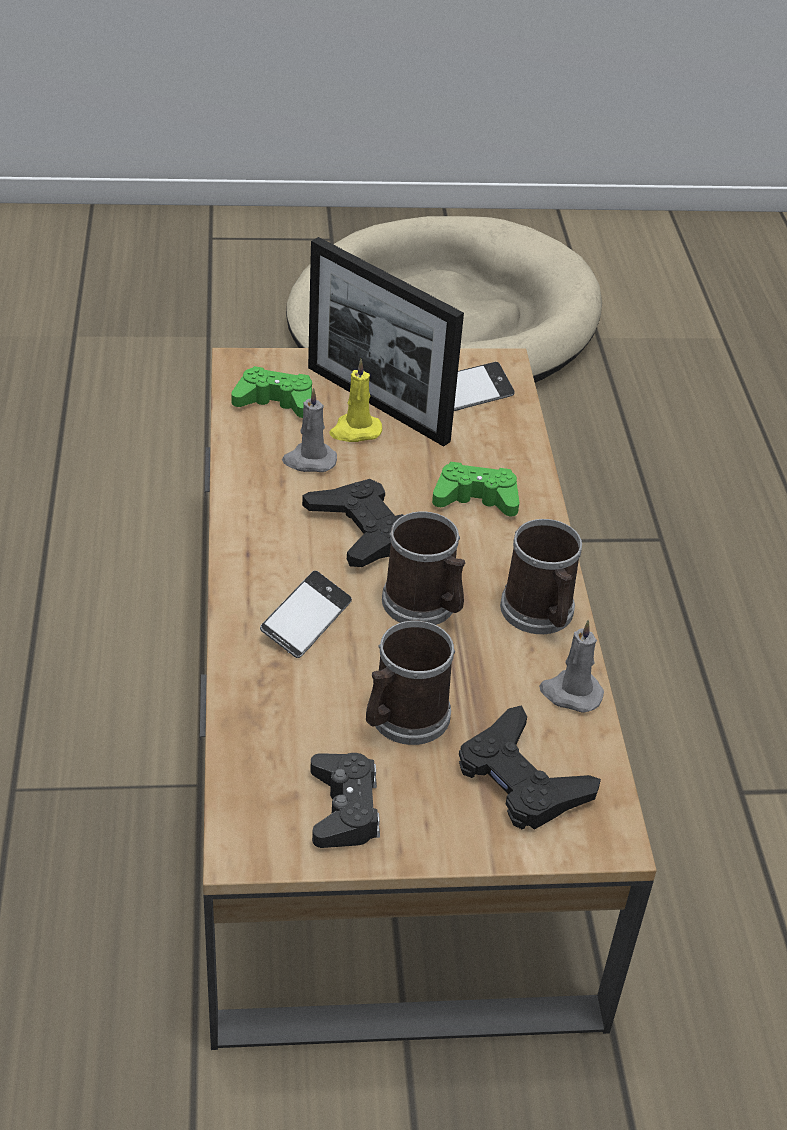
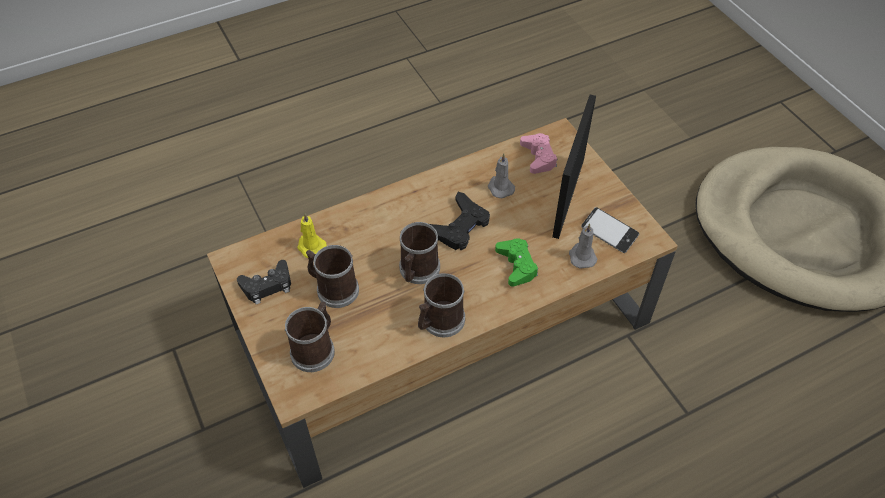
camera: 70 degrees right, 10 degrees up
(275, 401) = (538, 157): green game controller -> pink game controller
(306, 620) = (380, 229): phone -> none
(355, 431) = (538, 196): yellow candle -> yellow candle (310, 246)
(521, 779) = (315, 348): black game controller -> mug
(570, 693) = (386, 352): grey candle -> grey candle (581, 256)

